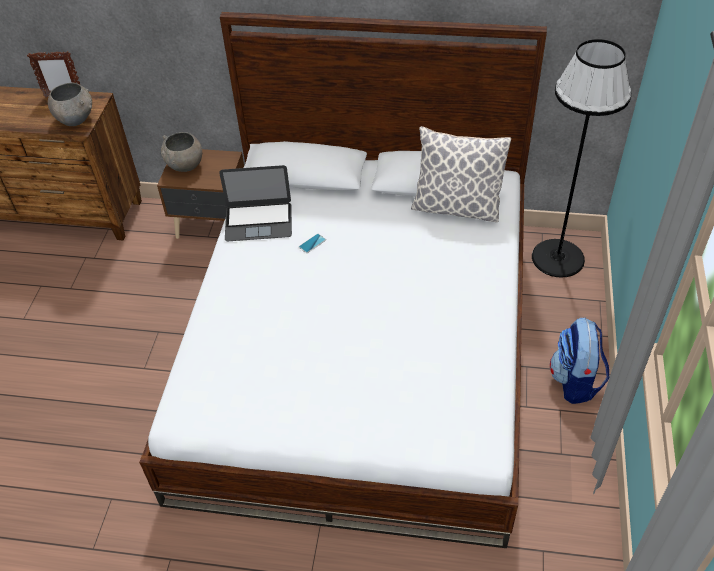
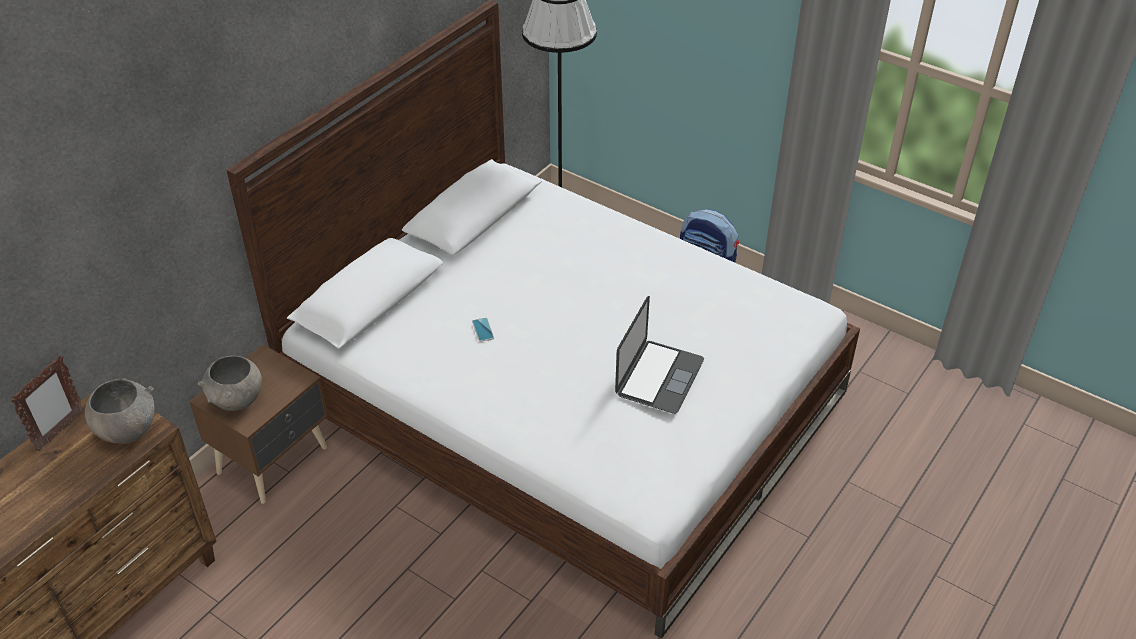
camera: 65 degrees left, 5 degrees down
(258, 221) = (412, 359): laptop -> laptop (659, 376)
(456, 207) = (519, 215): pillow -> none

